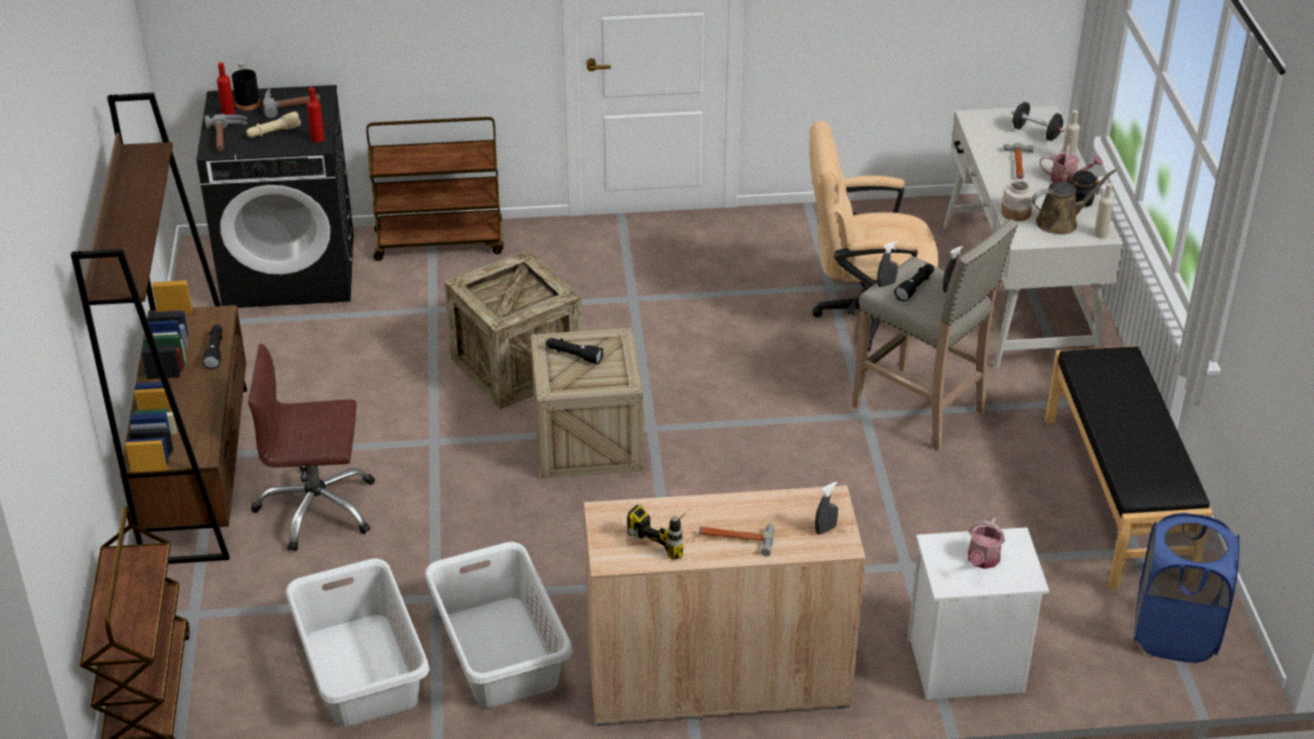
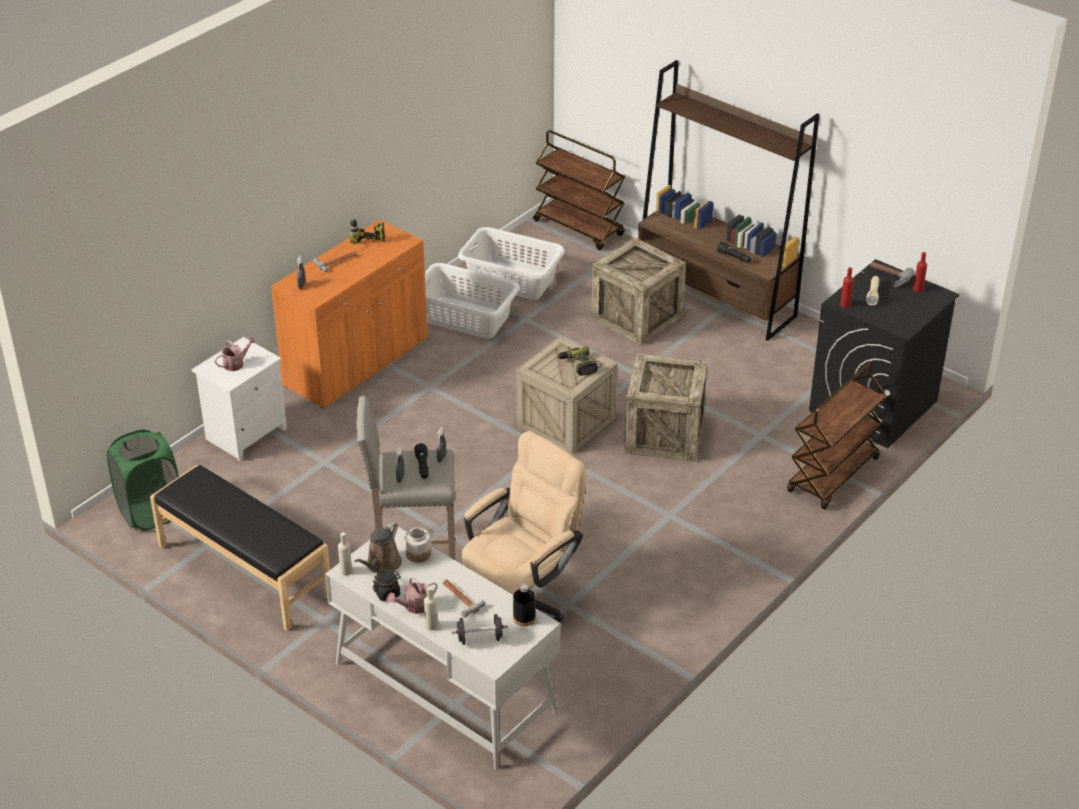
camera: 135 degrees right, 0 degrees up
(248, 104) = (922, 300): black bottle -> black bottle (524, 618)
(291, 104) = (901, 313): hammer -> none
(317, 508) = (636, 317): brown office chair -> crate
(574, 355) = (577, 365): black flashlight -> power drill
(717, 679) = (356, 363): beige cabinet -> orange cabinet
(982, 561) = (236, 363): watering can -> watering can turned 75 degrees clockwise
(1175, 633) = (150, 512): blue laundry basket -> green laundry basket

